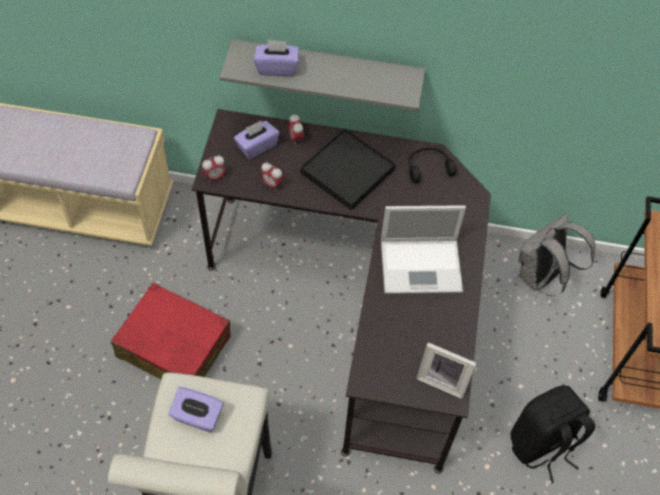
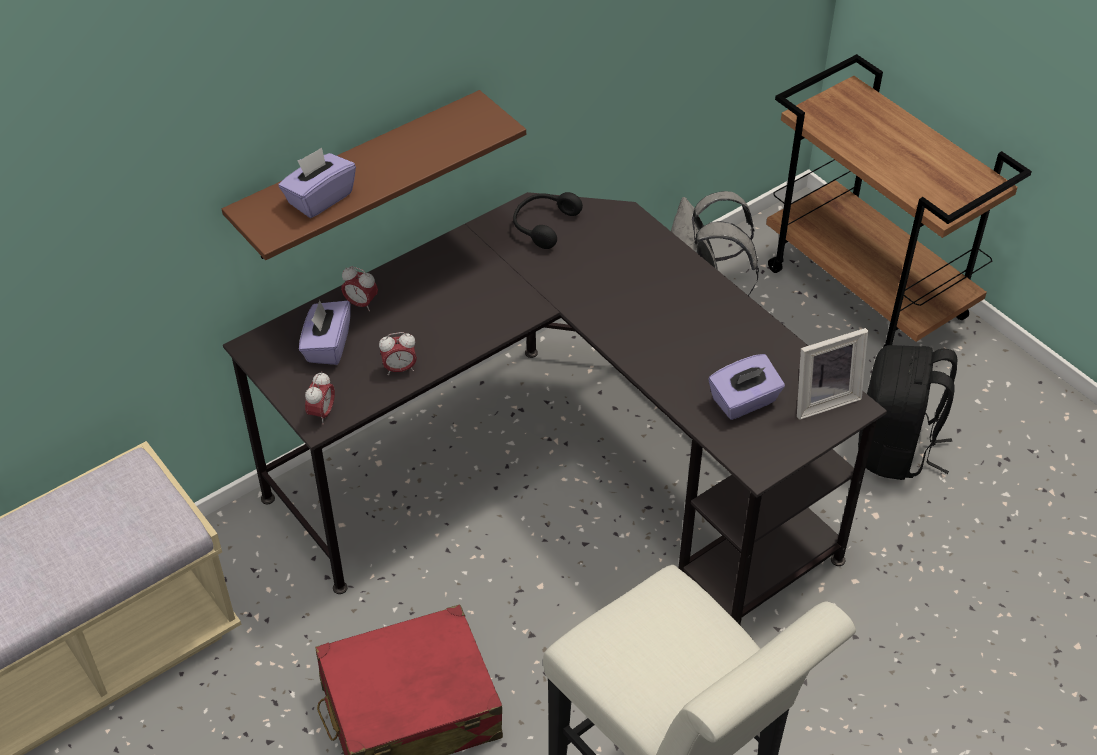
camera: 45 degrees left, 10 degrees down
(197, 416) = (650, 649): purple tissue box -> purple tissue box (744, 401)
(327, 72) = (359, 178): grey shelf -> brown shelf
(347, 172) = (465, 292): black tray -> none
(422, 266) = (663, 317): laptop -> none

